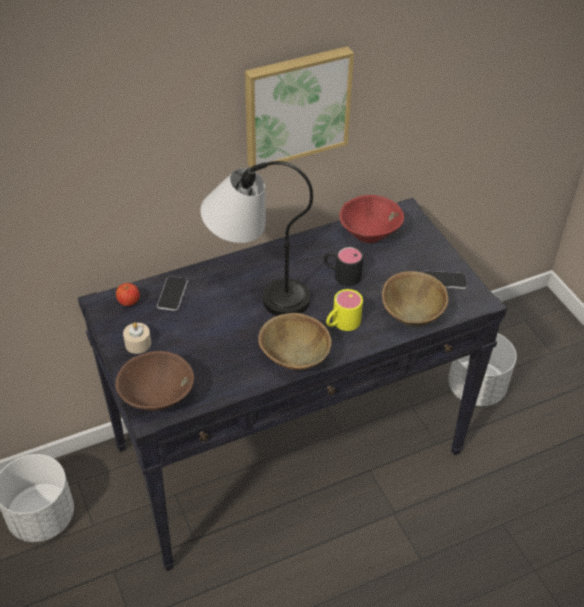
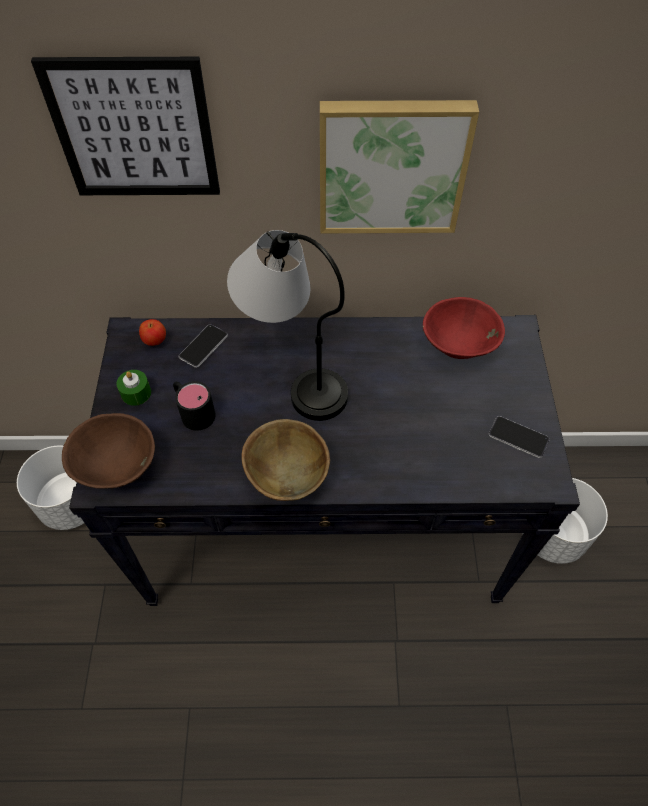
camera: 25 degrees right, 10 degrees up
(111, 123) = (134, 130): none -> picture
(138, 343) = (136, 393): beige candle -> green candle
(341, 274) = (399, 386): black mug -> black mug (193, 411)
(341, 323) = (365, 449): yellow mug -> none
(411, 315) = (454, 470): brown bowl -> none

